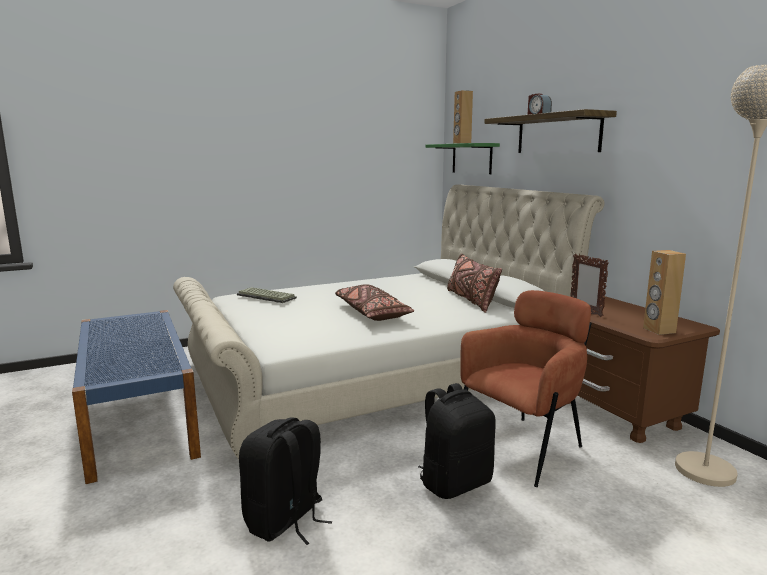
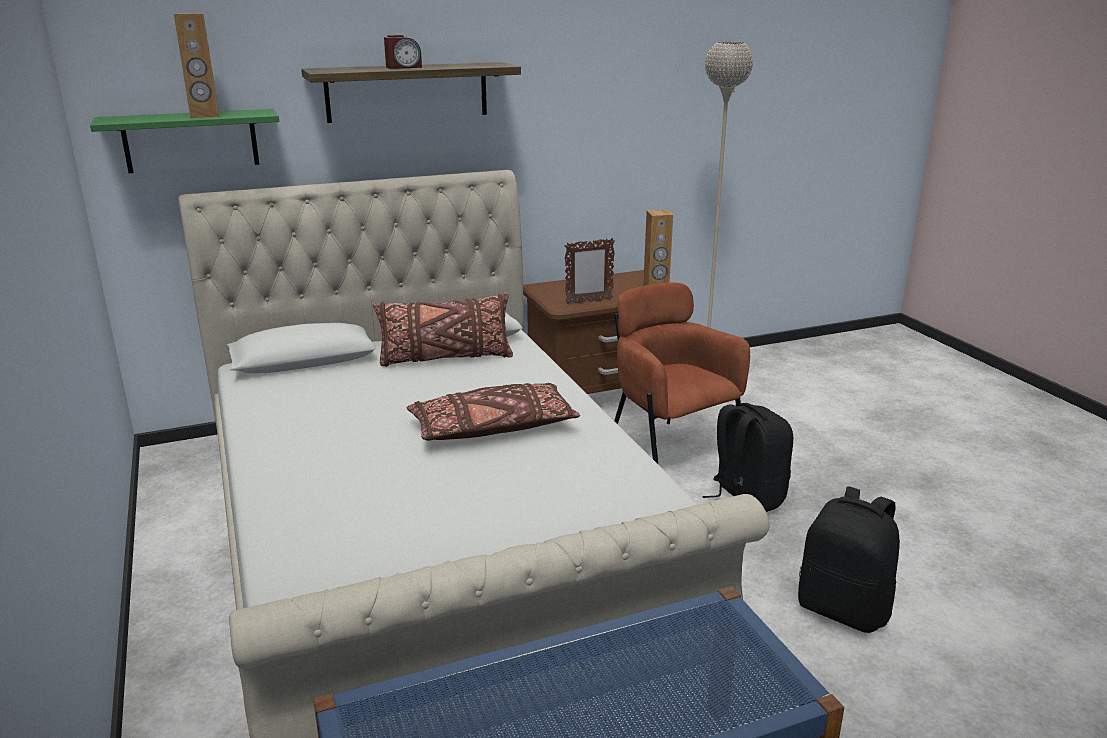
camera: 85 degrees left, 10 degrees up
(267, 296) = (346, 526): keyboard -> none

